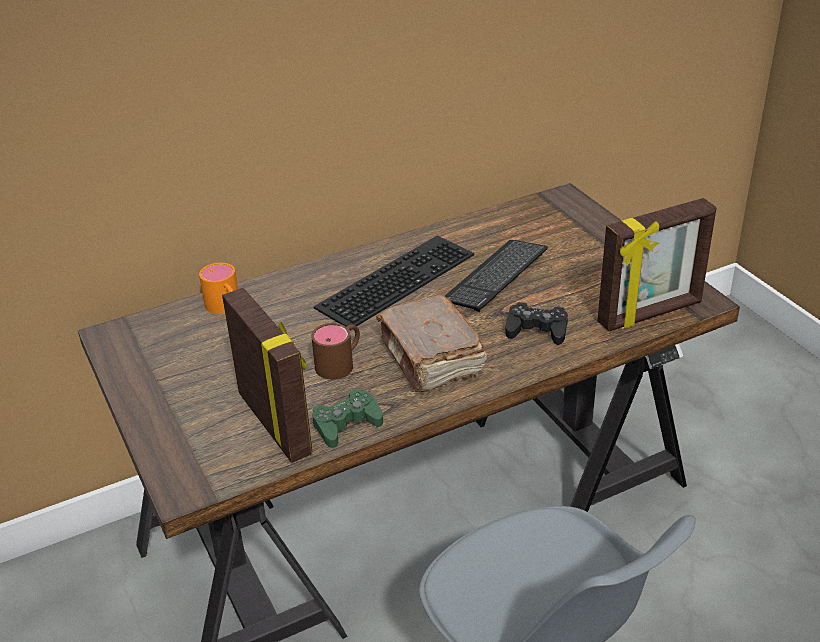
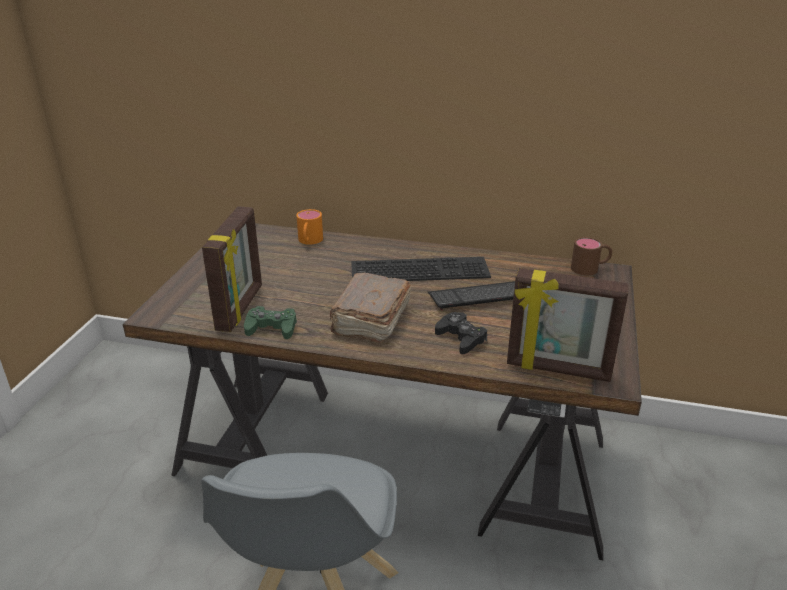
camera: 40 degrees right, 5 degrees down
(340, 363) = (319, 296): brown mug -> brown mug (590, 268)

